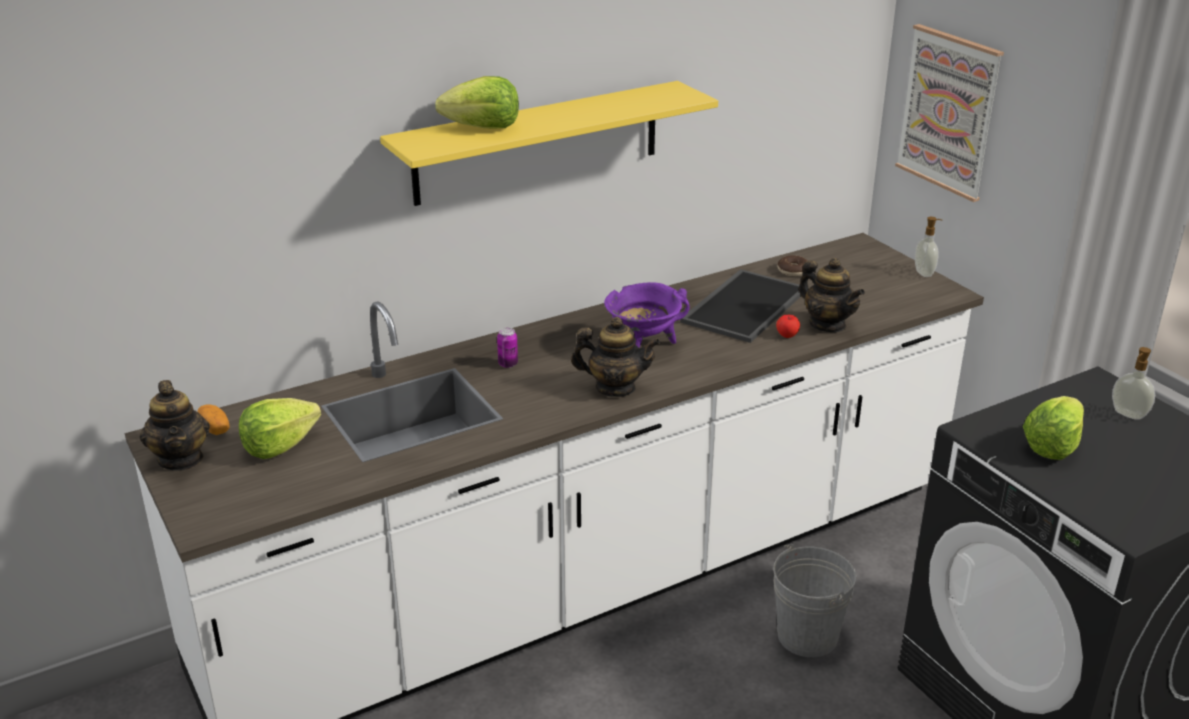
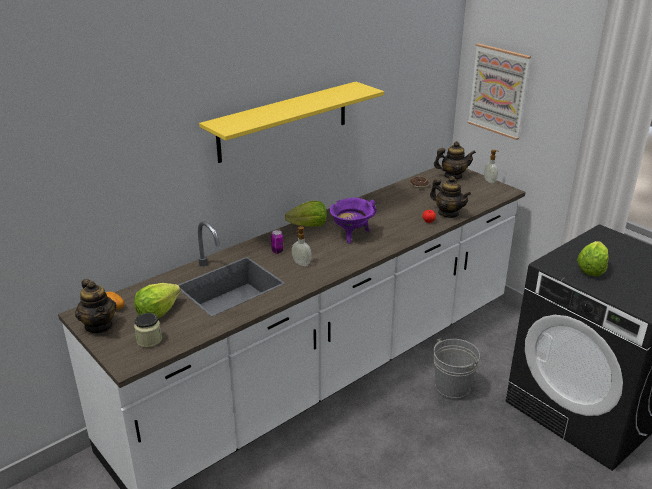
camera: 10 degrees left, 0 degrees up
(250, 490) = (149, 340): none -> jar
(483, 128) = (258, 114): lettuce -> lettuce (308, 226)
(615, 388) = (343, 259): teapot -> teapot (453, 176)
(743, 305) = (398, 206): tray -> none
(1127, 415) = (623, 248): soap dispenser -> soap dispenser (301, 264)

